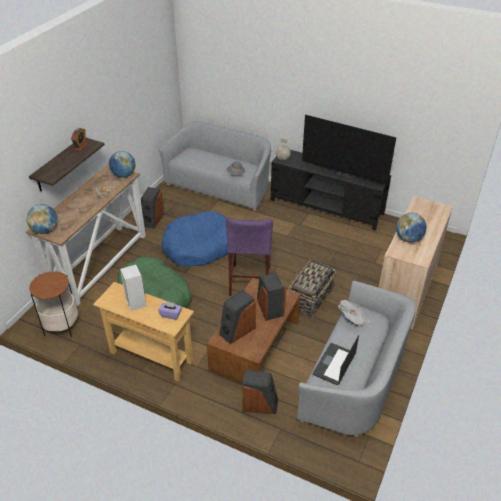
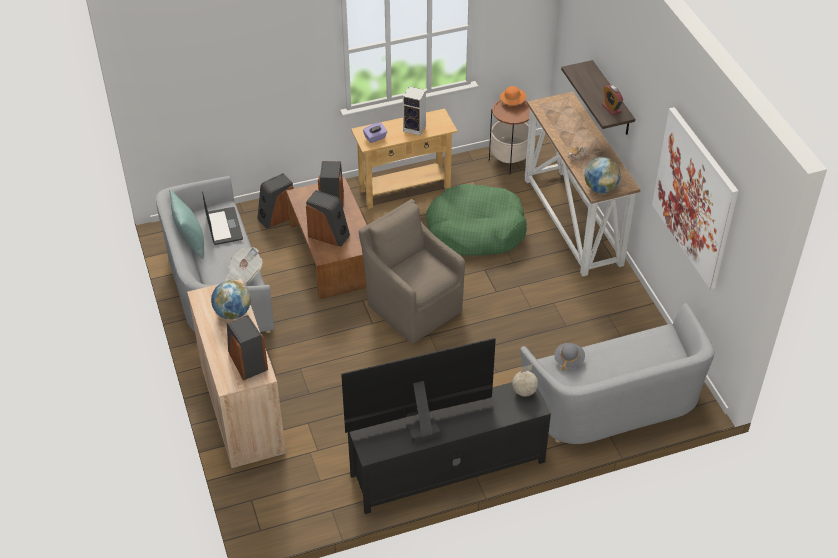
camera: 135 degrees right, 5 degrees up
(38, 290) = (512, 101): none -> orange hat
(45, 230) = (560, 101): globe -> none
(135, 93) = (695, 197): none -> picture
(153, 220) = (607, 298): speaker -> speaker (247, 361)
(199, 247) = (513, 304): blue dog bed -> none
(250, 280) = (413, 306): purple stool -> brown armchair
(310, 299) = (332, 328): basket -> none
(370, 369) = (190, 242): none -> turquoise pillow

